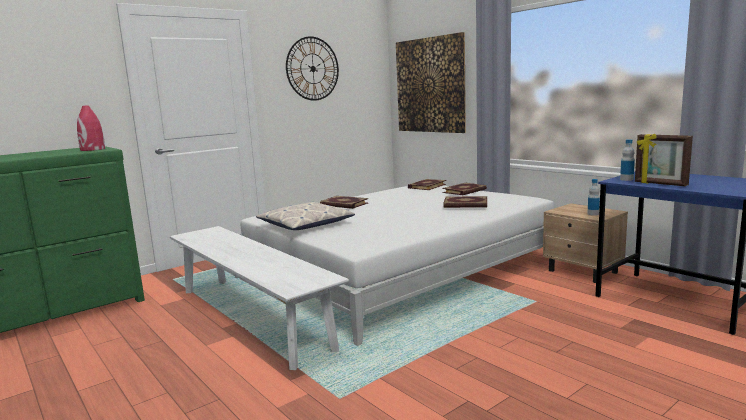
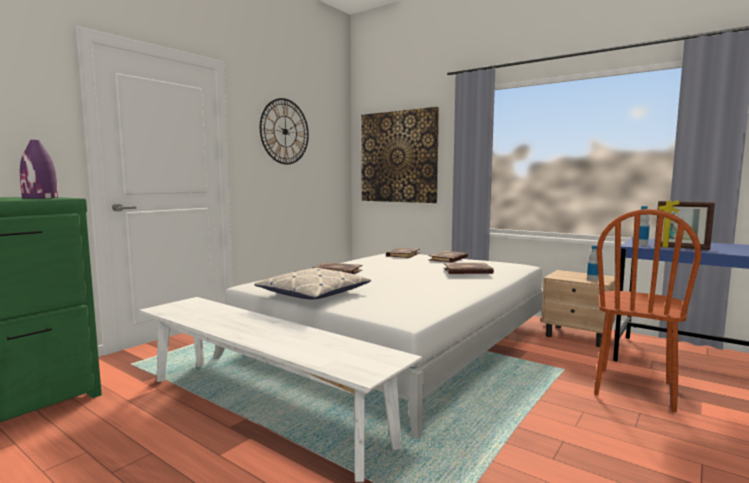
camera: 15 degrees left, 5 degrees down
(92, 149) = (40, 198): red vase -> purple vase
(589, 322) = (634, 389): none -> brown chair

